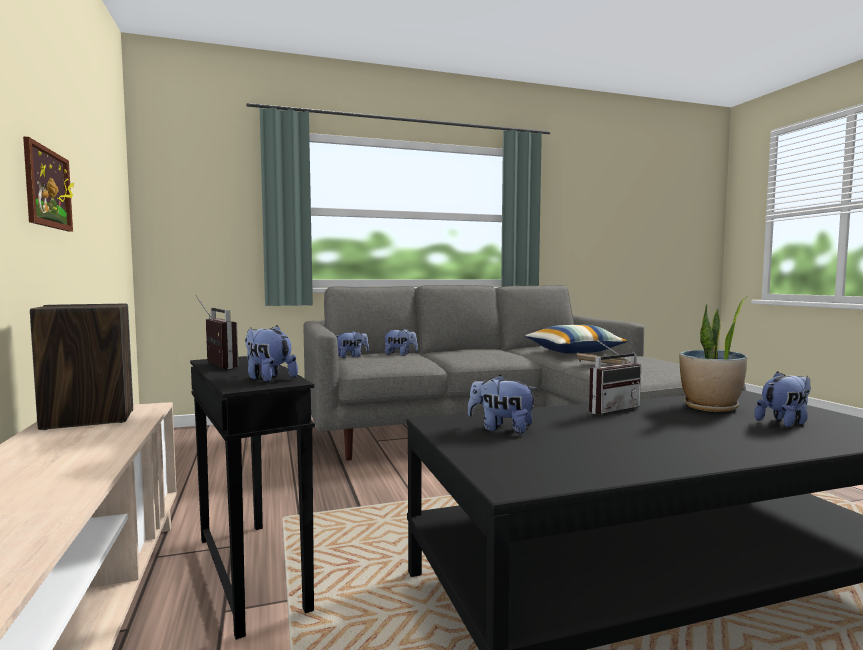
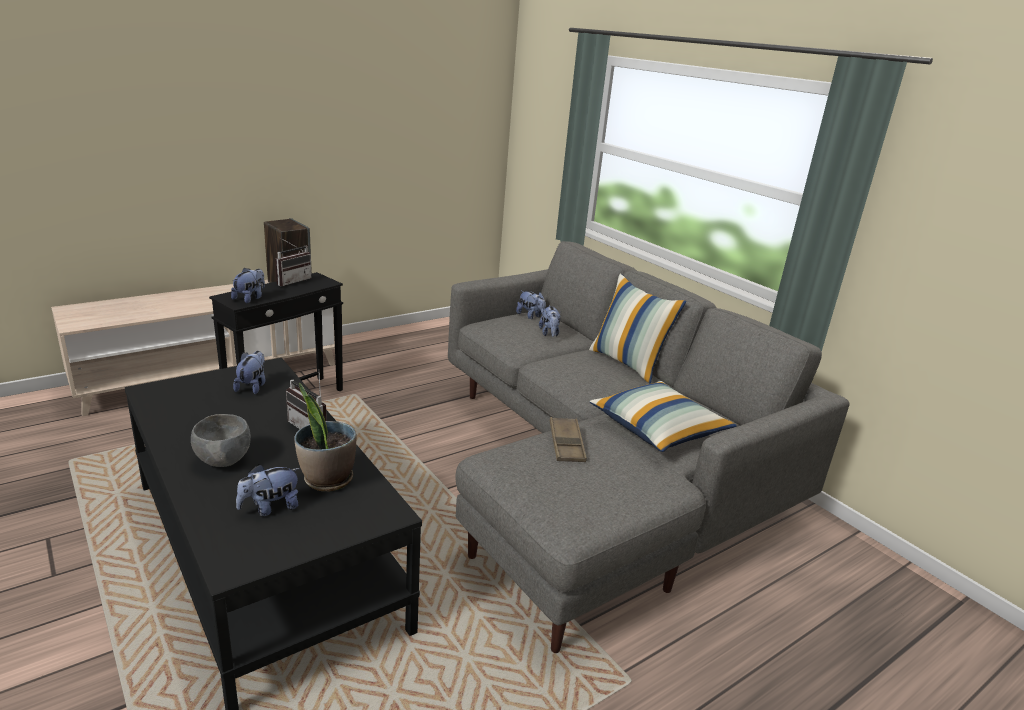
camera: 70 degrees right, 20 degrees up
(48, 188) = (332, 142): picture -> none
(465, 349) = (628, 363): none -> pillow
(710, 438) = (223, 461): none -> grey bowl
(785, 422) = (270, 508): plush toy -> plush toy turned 105 degrees clockwise

